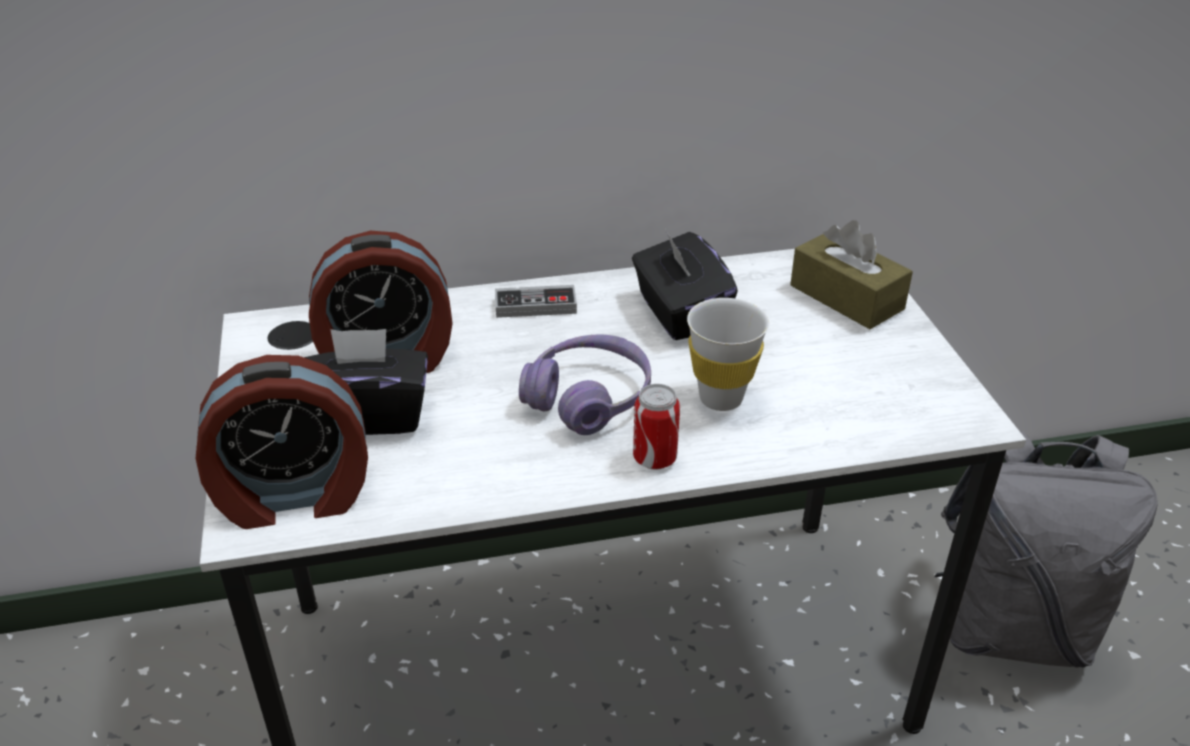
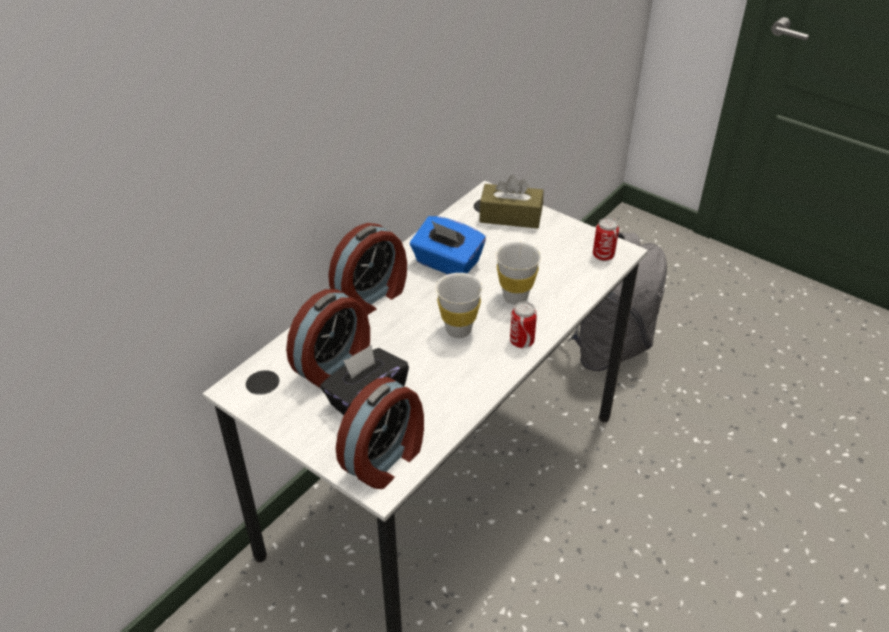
camera: 40 degrees left, 5 degrees up
(535, 305) = (372, 296): game controller -> alarm clock
(588, 398) = (458, 330): purple headphones -> white cup
(679, 313) = (447, 263): black tissue box -> blue tissue box
(932, 411) = (603, 256): none -> can

